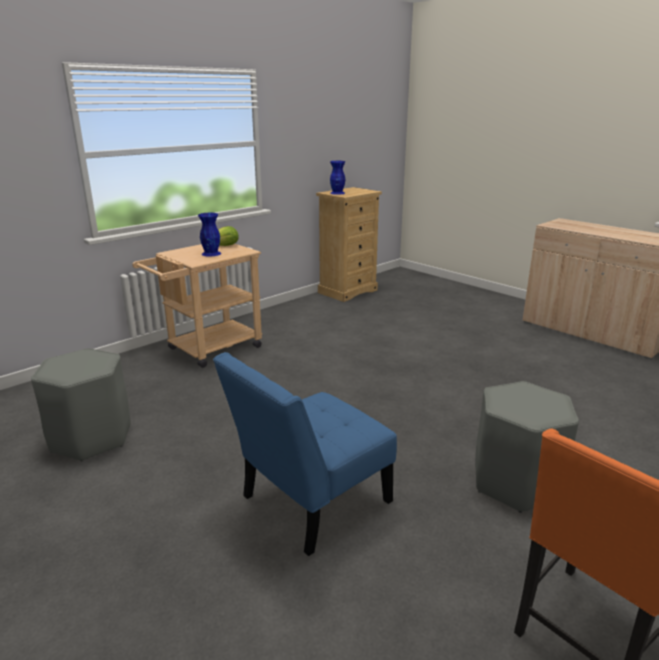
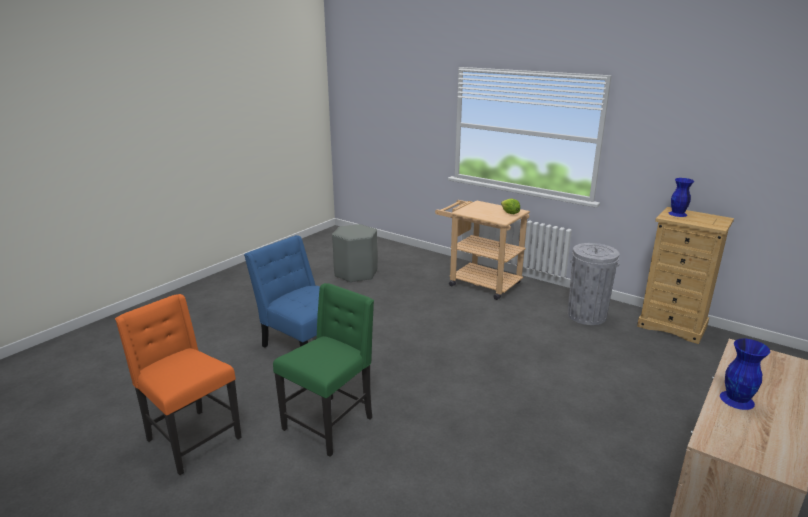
camera: 80 degrees right, 0 degrees up
(211, 253) = (486, 212): blue vase -> blue vase (737, 399)
(316, 314) = (586, 315): none -> grey trash can
(516, 482) = (330, 423): grey stool -> green chair

